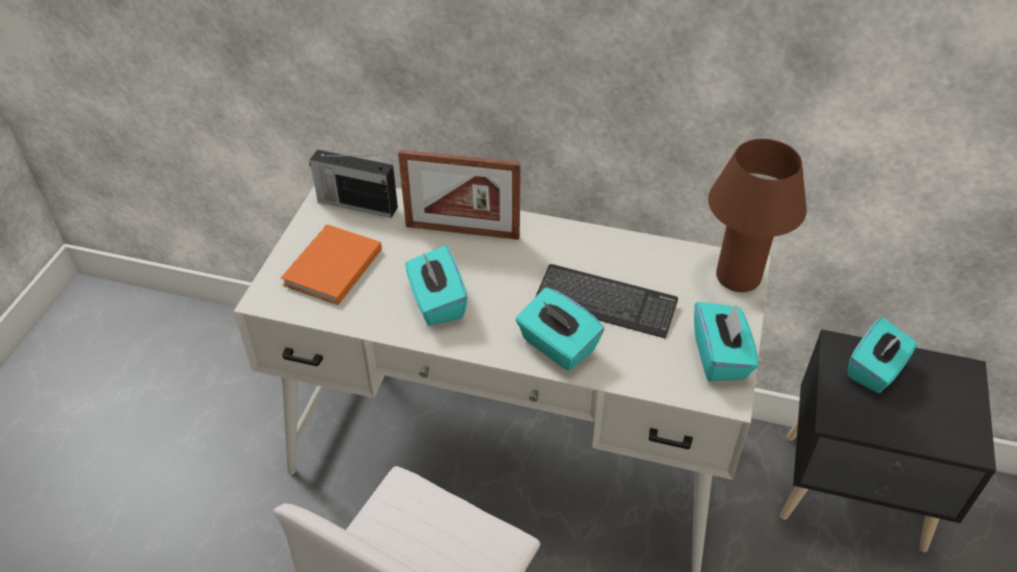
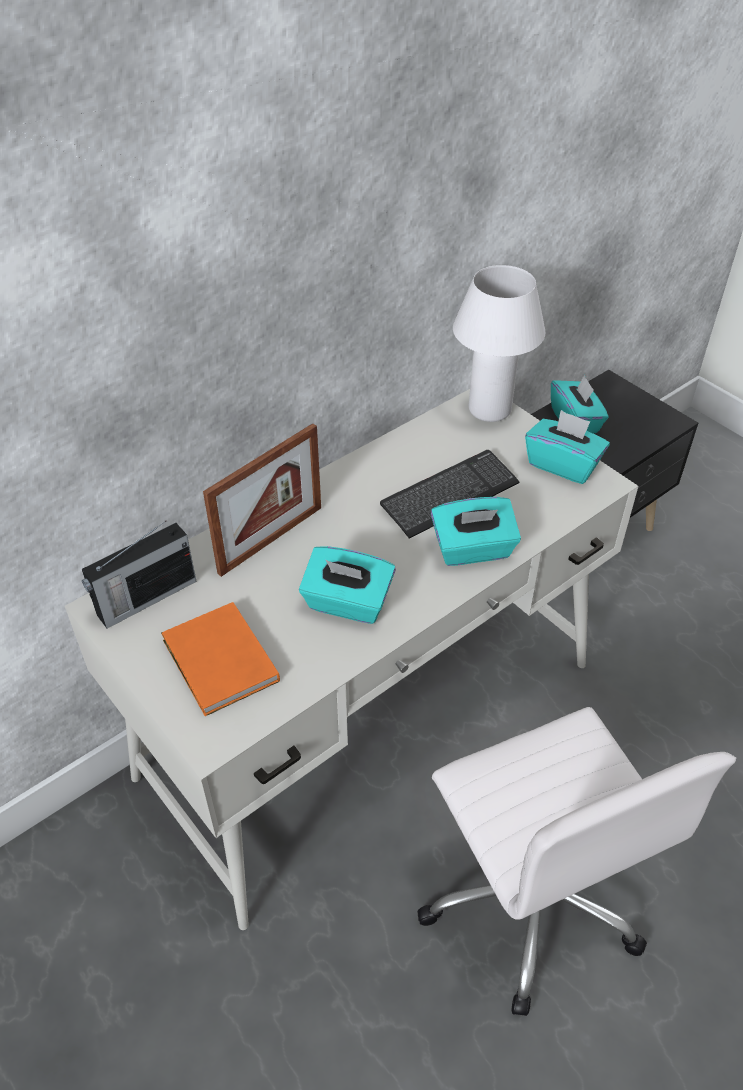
camera: 55 degrees left, 0 degrees up
(738, 277) = (489, 410): brown table lamp -> white table lamp

